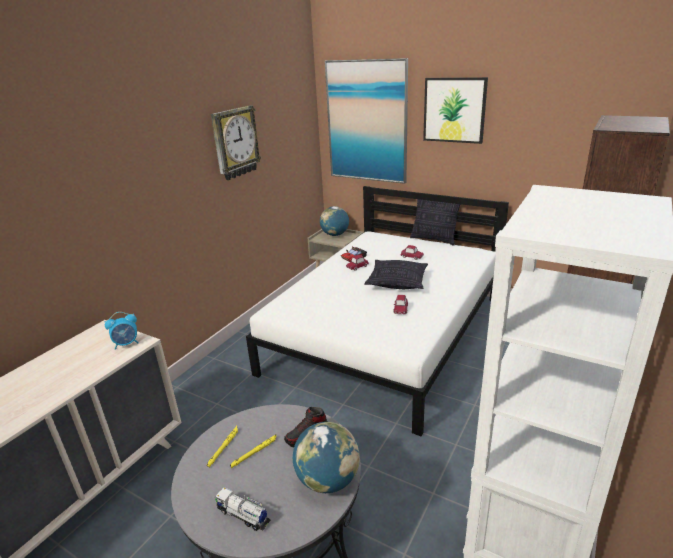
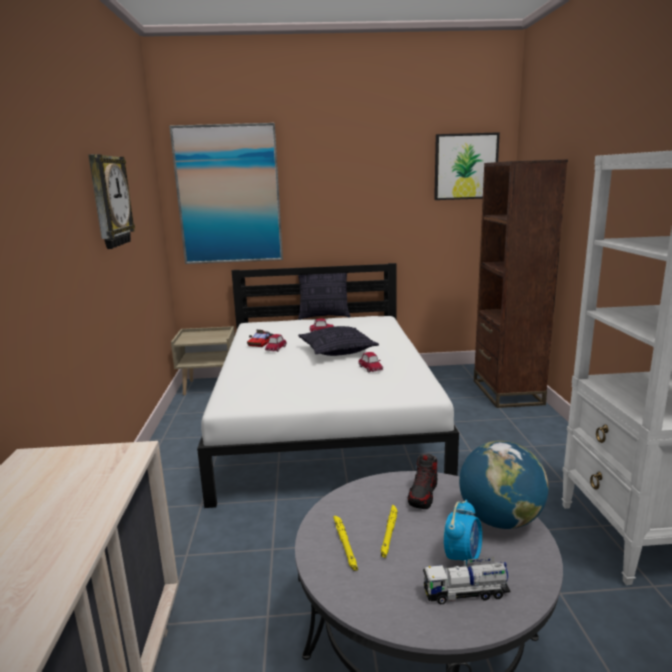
camera: 35 degrees left, 10 degrees down
(127, 344) = (109, 459): alarm clock -> alarm clock (462, 558)
(335, 235) = (200, 335): globe -> none
(454, 110) = (330, 175): picture -> picture (465, 166)

